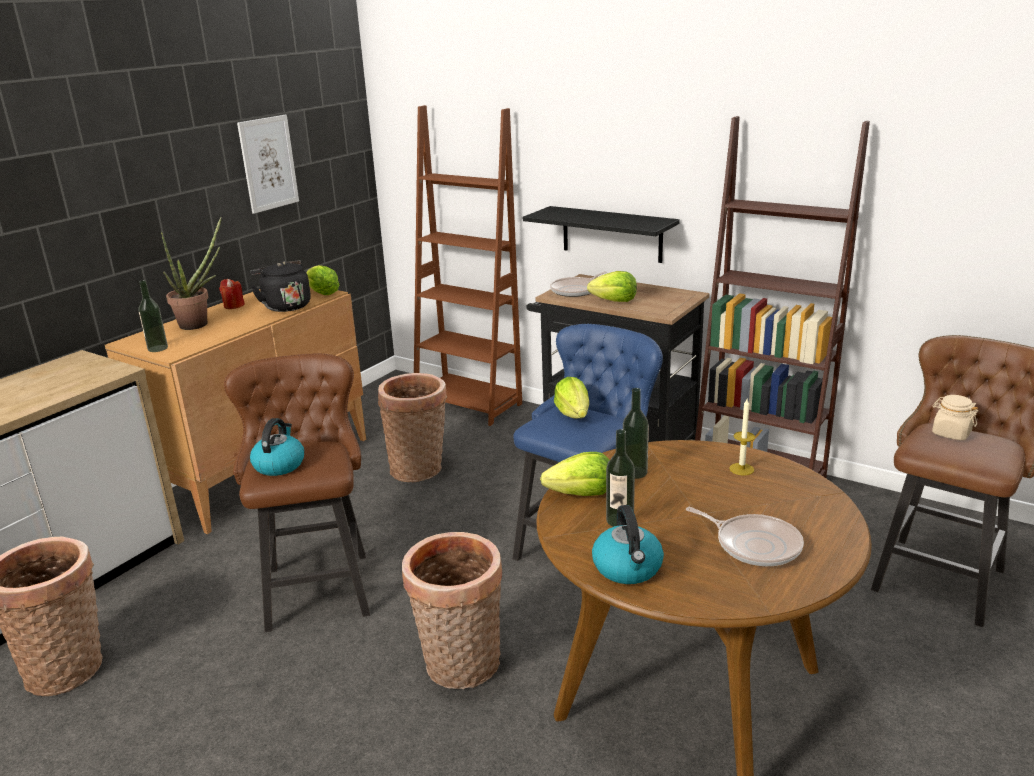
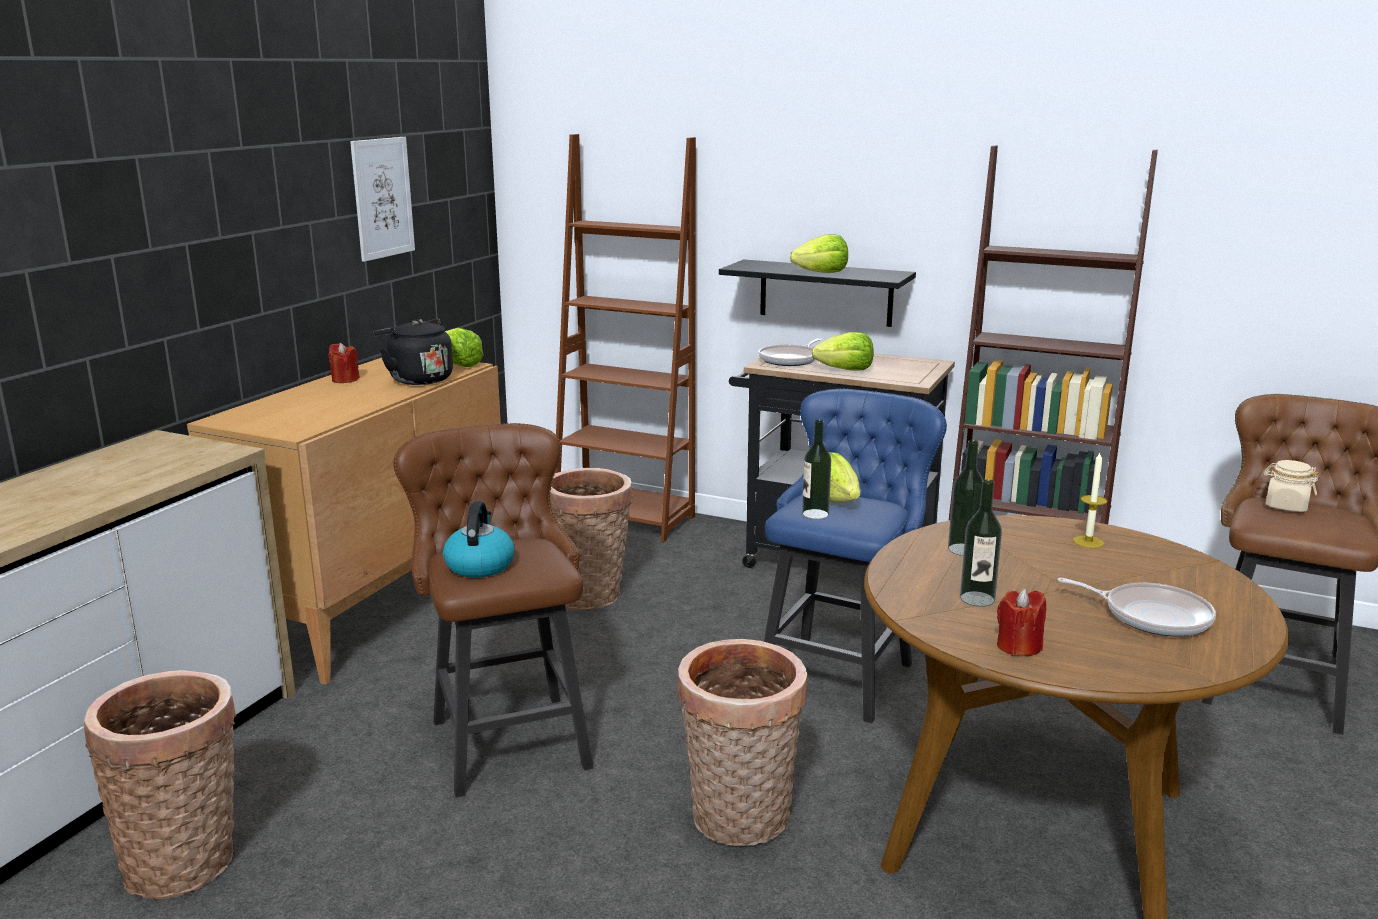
camera: 10 degrees left, 5 degrees down
(157, 348) = (268, 426): bottle -> bottle (815, 514)
(200, 323) = (310, 399): potted plant -> none
(581, 494) = (913, 574): lettuce -> lettuce (822, 273)
(628, 568) = (1018, 647): kettle -> red candle

